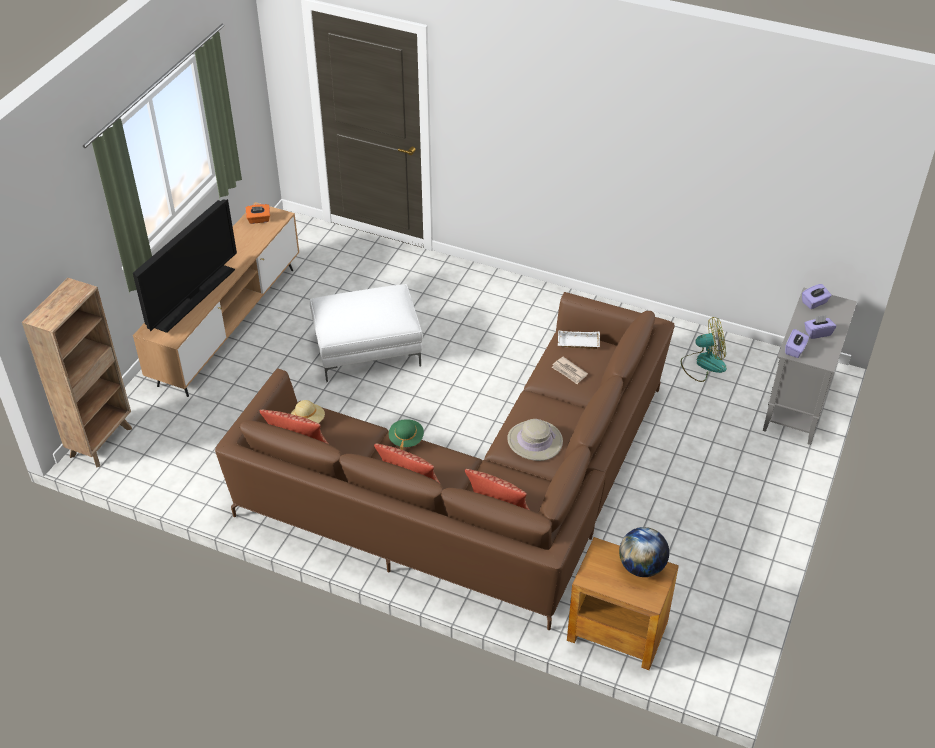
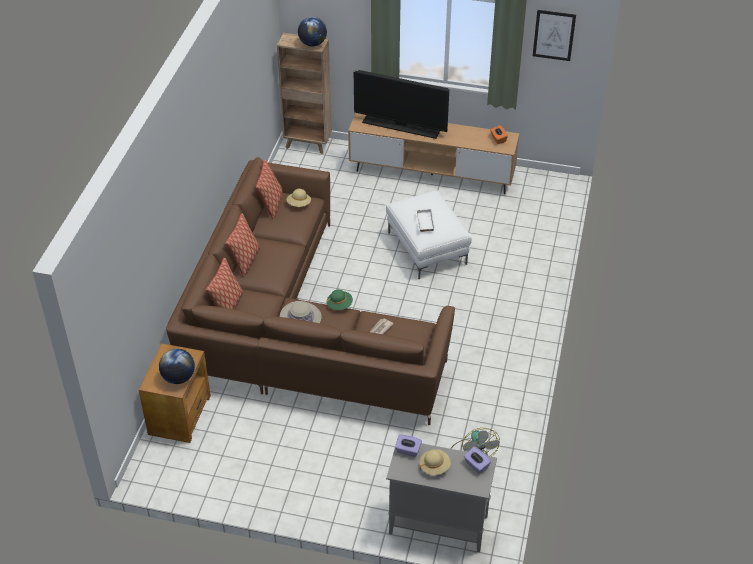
camera: 80 degrees right, 0 degrees up
(72, 294) = (312, 44): none -> globe
(233, 62) = (554, 35): none -> picture
(406, 439) = (290, 252): green hat -> green hat (339, 305)
(577, 343) = (413, 332): white tray -> white tray (424, 222)
(817, 333) = (434, 467): purple tissue box -> beige hat

